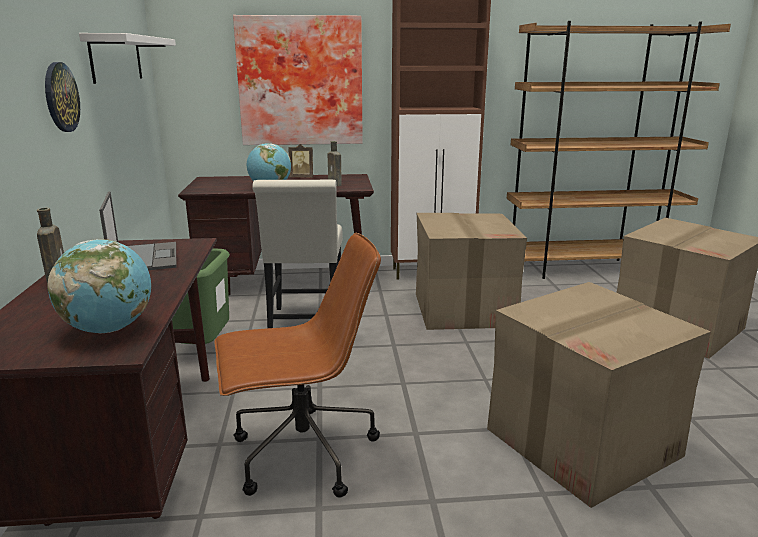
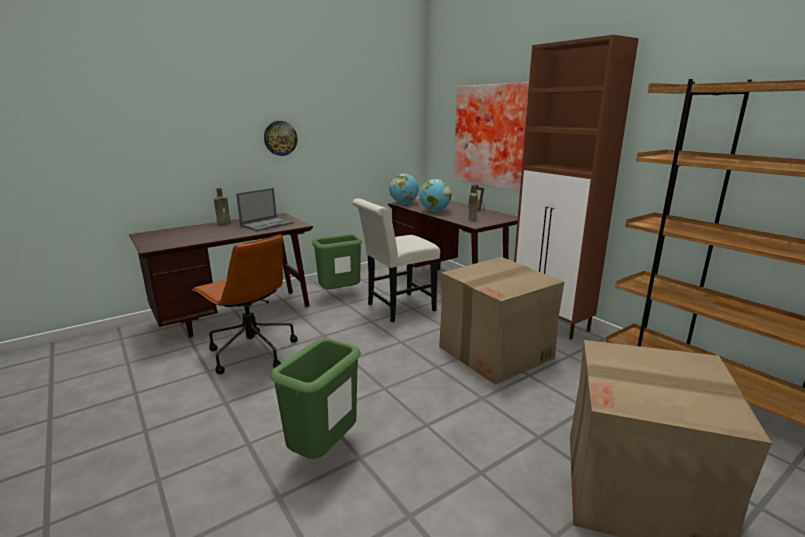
camera: 60 degrees right, 0 degrees up
(109, 329) = (173, 241): globe -> globe (404, 203)
(116, 58) = (361, 117): white shelf -> none
(583, 441) = (324, 451): cardboard box -> green trash can

